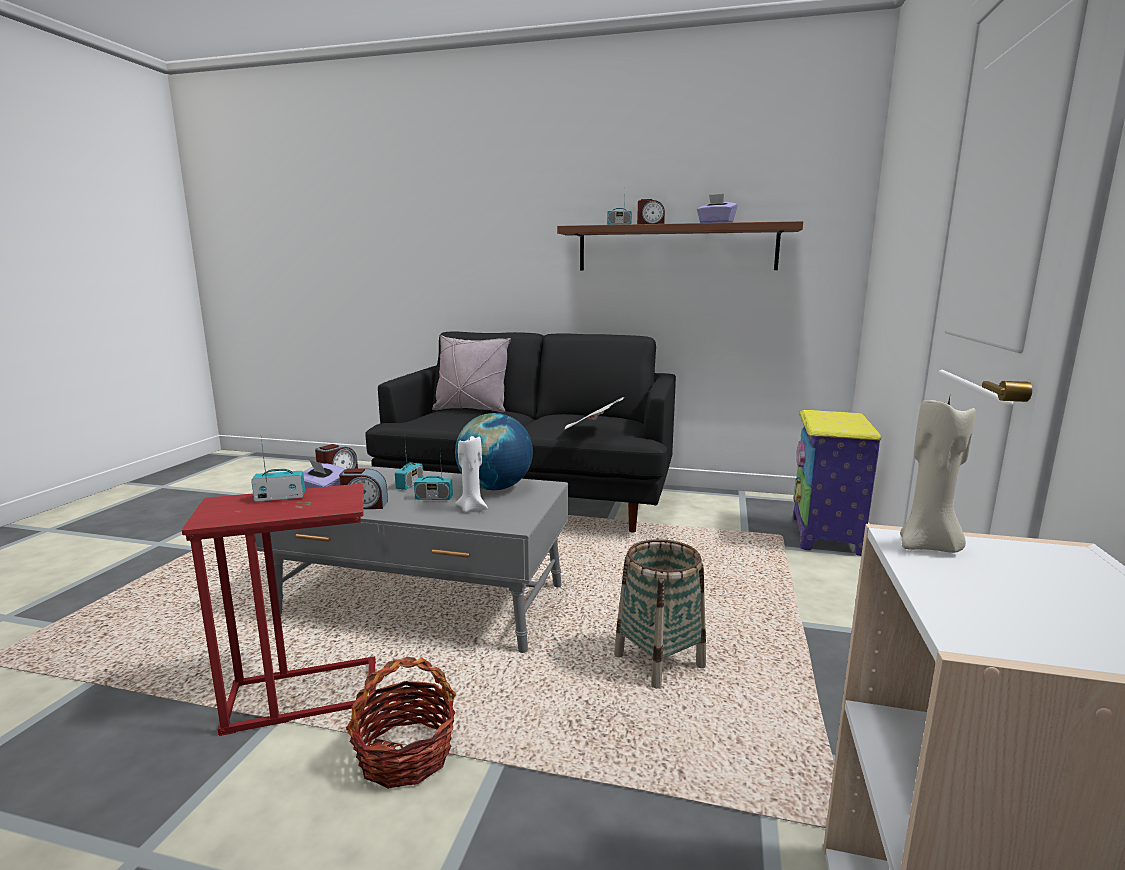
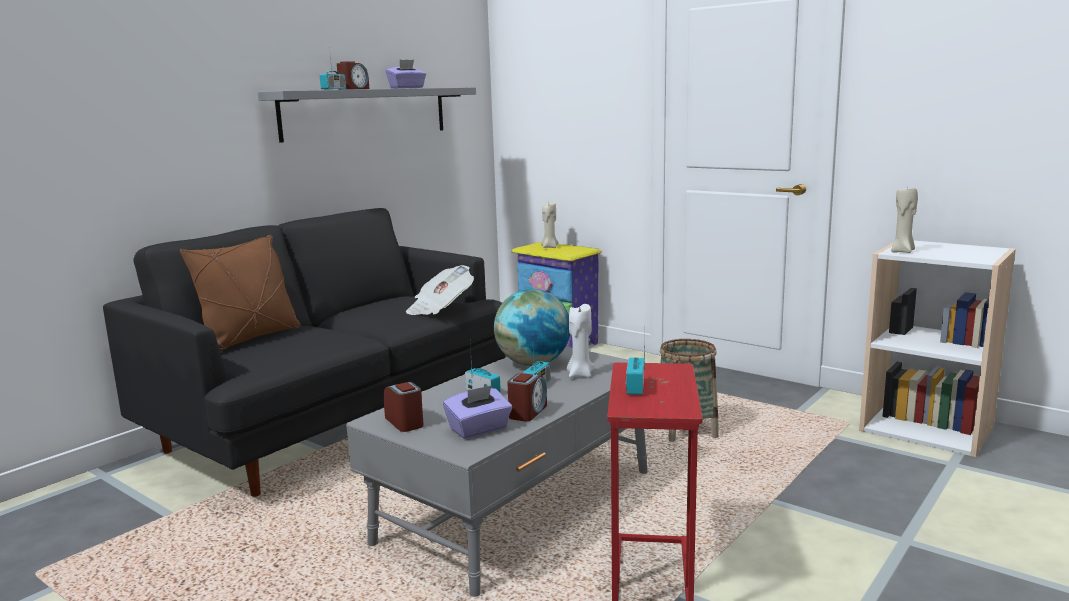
camera: 65 degrees left, 0 degrees up
(405, 755) = (753, 533): basket -> none
(471, 409) = (250, 339): purple pillow -> brown pillow
(676, 248) = (367, 113): brown shelf -> grey shelf
(836, 418) = (549, 247): none -> beige candle

